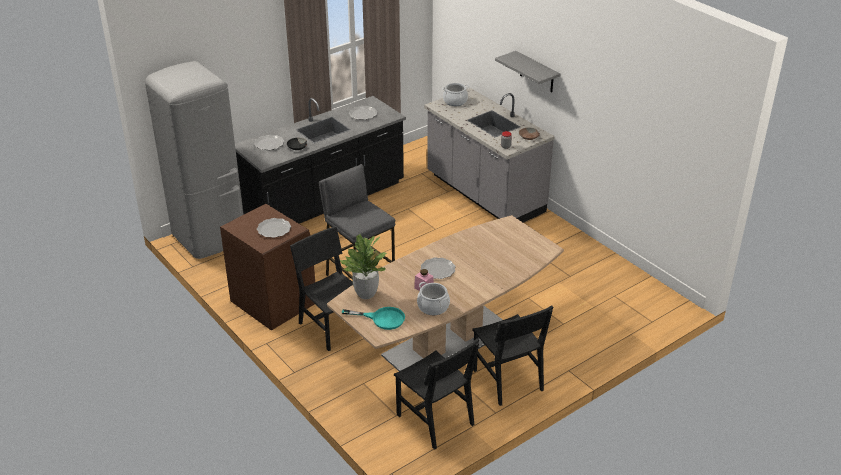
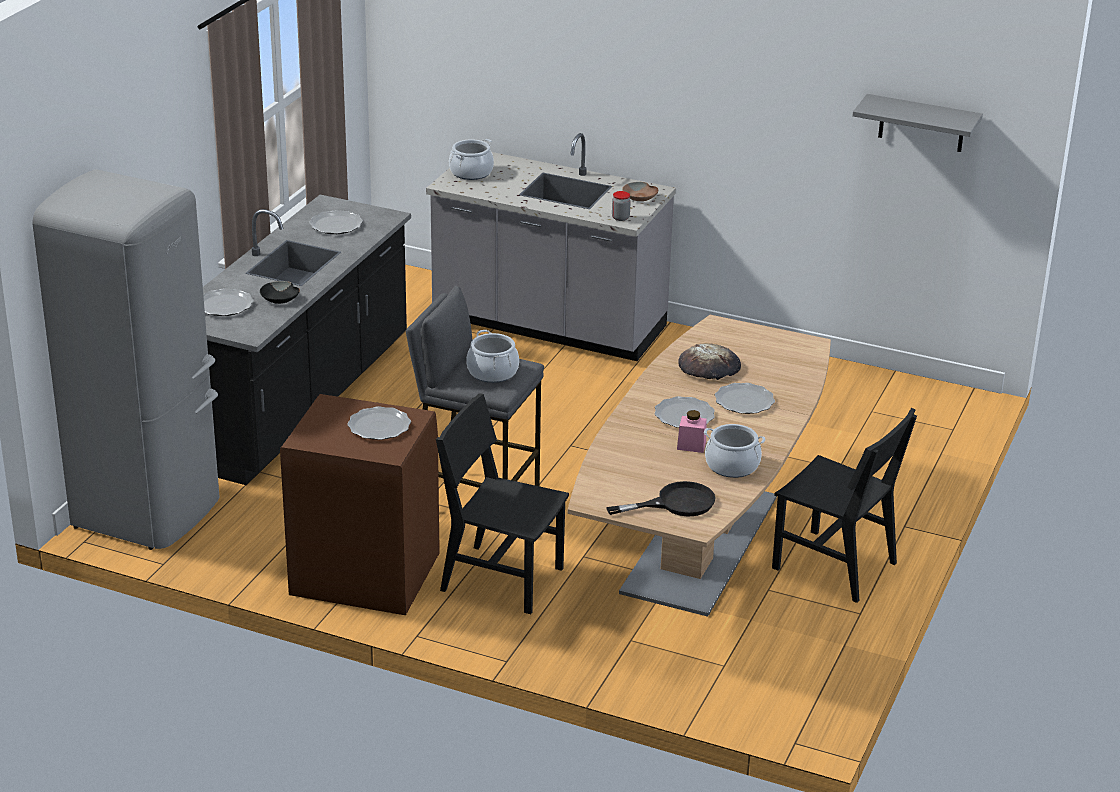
camera: 30 degrees left, 5 degrees down
(362, 216) = (492, 372): none -> cooking pot
(366, 294) = (614, 478): potted plant -> none
(382, 319) = (675, 503): turquoise frying pan -> black frying pan
(435, 420) = (785, 652): black chair -> none
(477, 271) = (744, 401): none -> plate
(479, 246) = (709, 367): none -> bread
(537, 72) = (625, 87): grey shelf -> grey shelf (921, 123)

